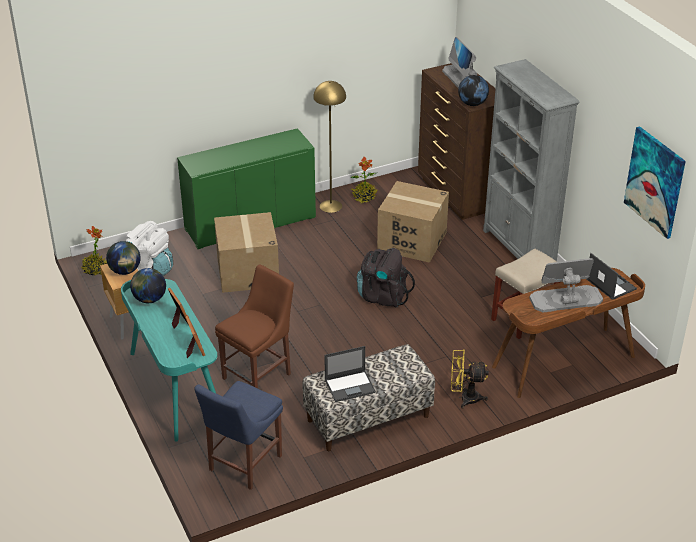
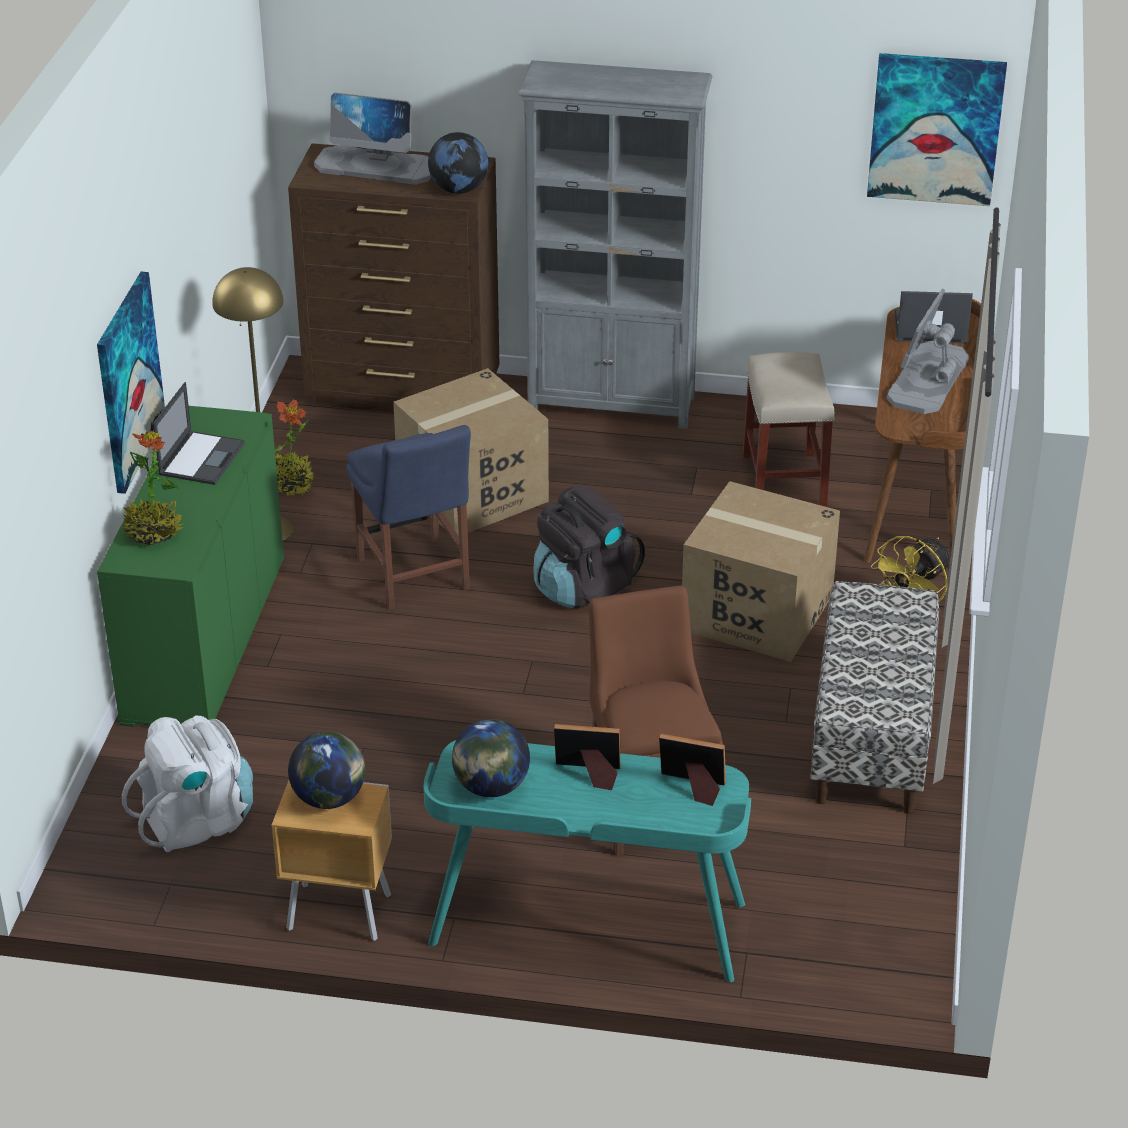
camera: 55 degrees left, 0 degrees up
(95, 270) = (111, 894): potted plant -> potted plant (153, 532)
(240, 96) = (128, 382): none -> picture
(243, 465) = (863, 923): blue chair -> blue chair (414, 577)
(247, 272) = (348, 703): cardboard box -> cardboard box (756, 612)
(350, 386) = (886, 681): laptop -> laptop (202, 458)

